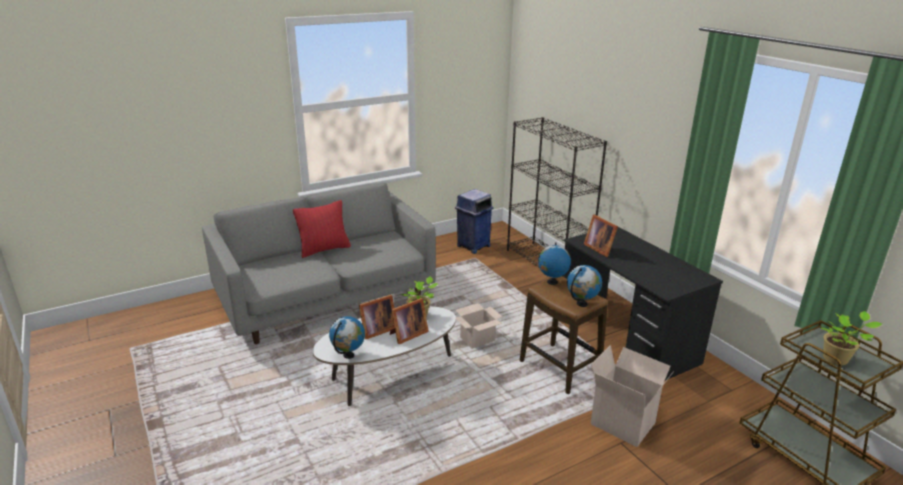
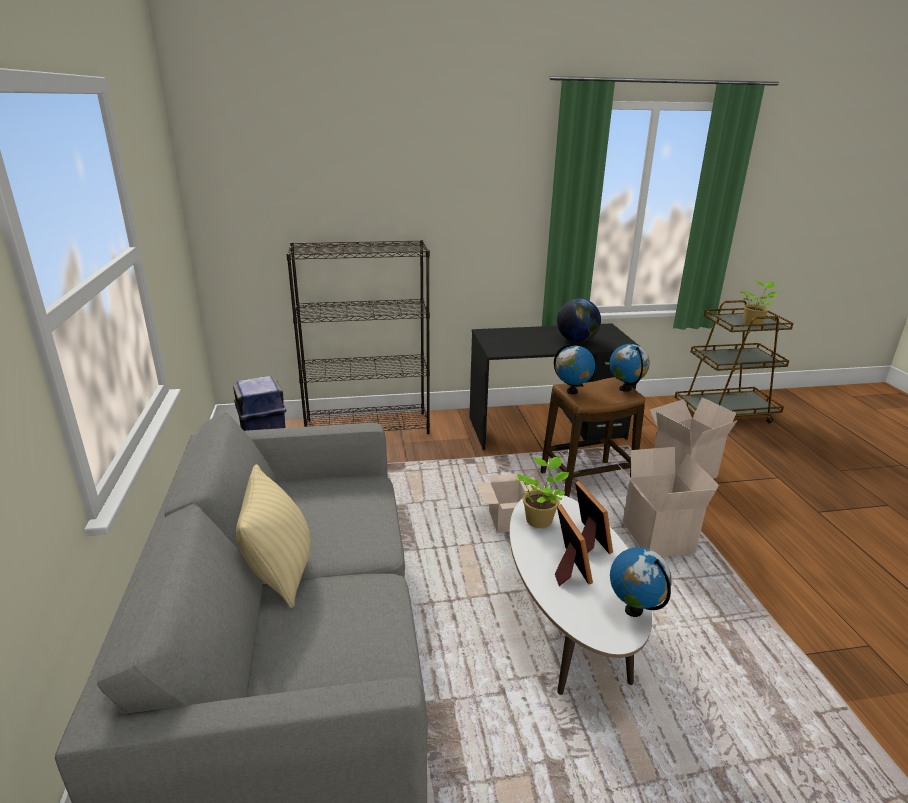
camera: 70 degrees left, 0 degrees up
(324, 249) = (280, 572): red pillow -> beige pillow
(505, 409) = (654, 537): none -> cardboard box
(599, 248) = (523, 348): picture frame -> none
(647, 268) = (576, 340): none -> globe

